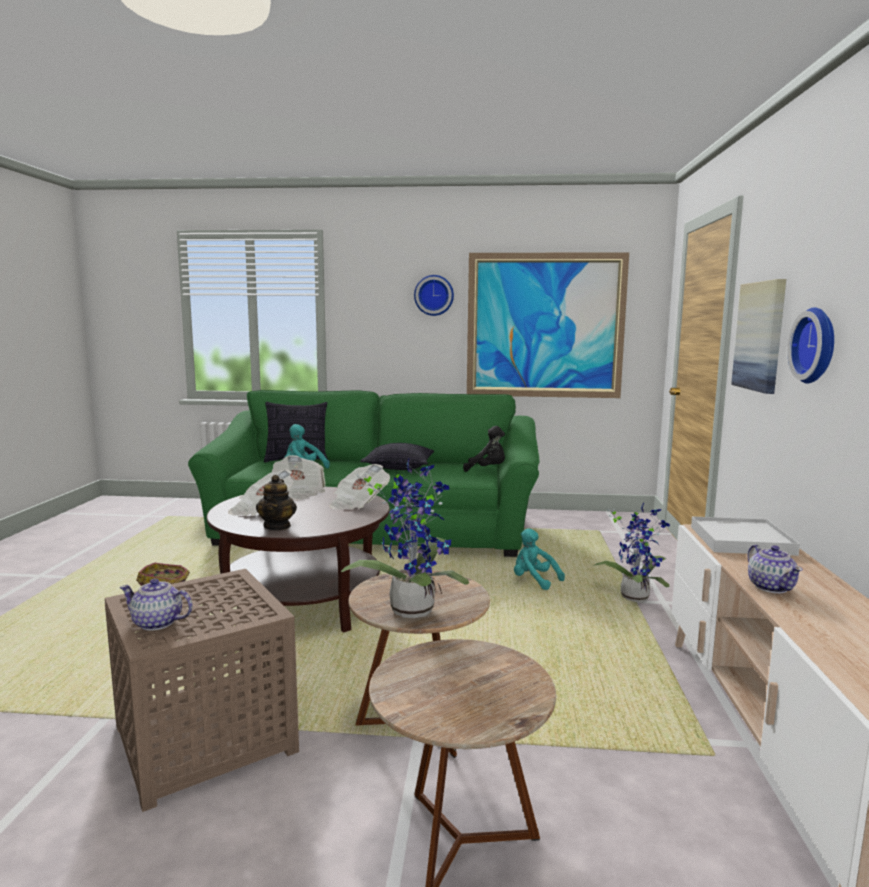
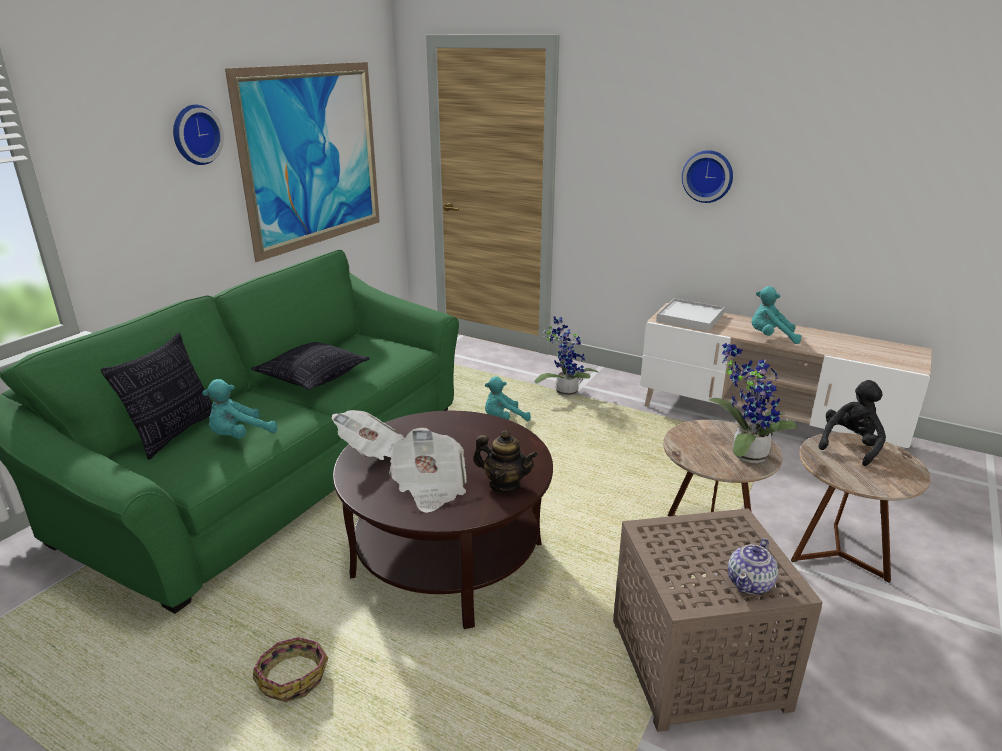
camera: 65 degrees left, 15 degrees up
(358, 503) = (456, 426): newspaper -> none
(487, 469) = (384, 340): black plush toy -> black plush toy (850, 446)
(760, 336) = (618, 164): picture -> none
(771, 587) = (770, 337): teapot -> turquoise plush toy

